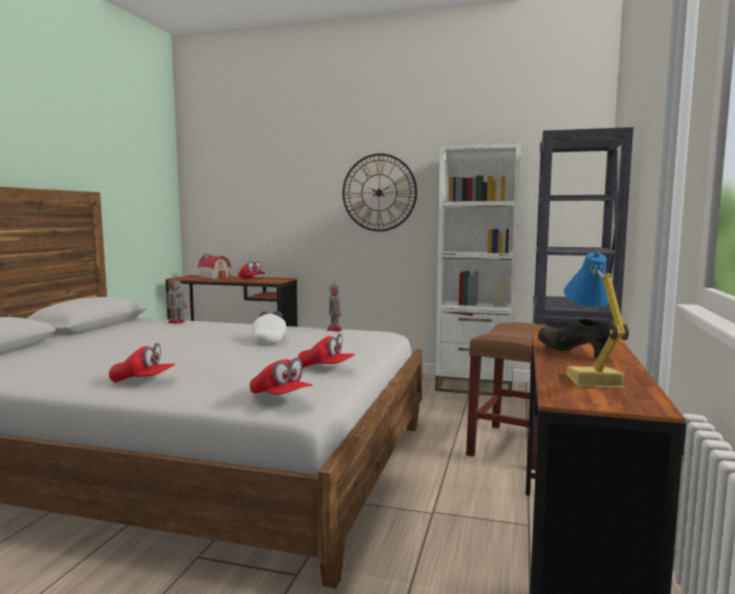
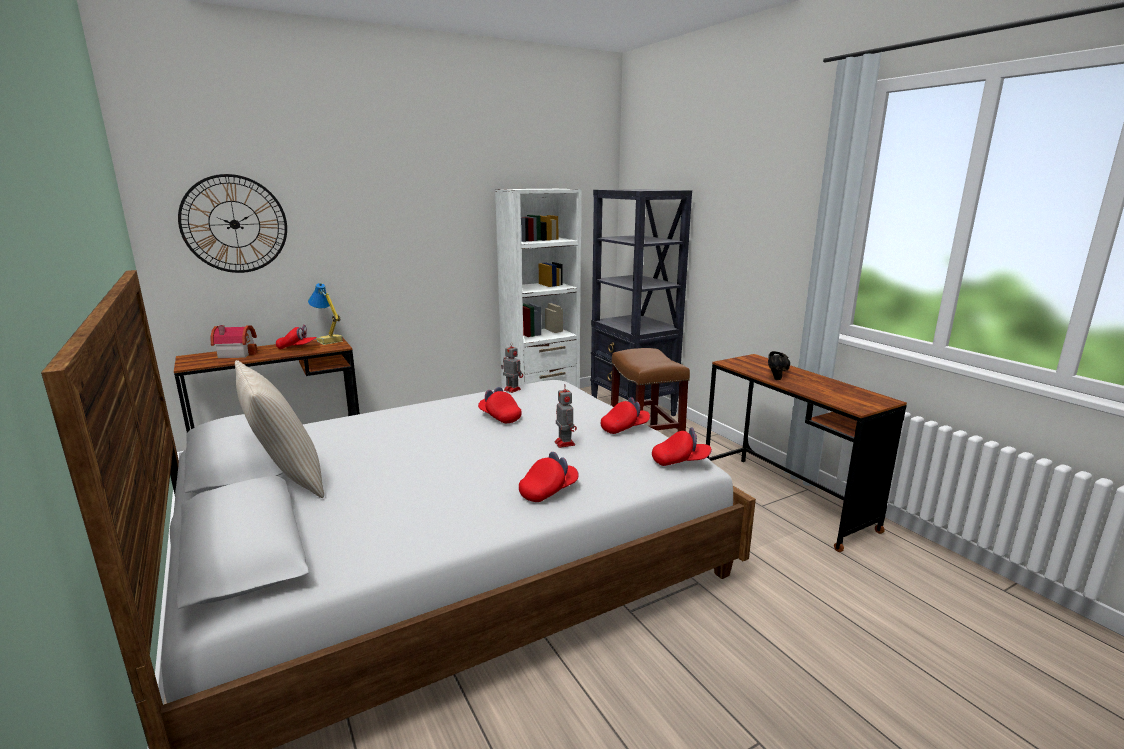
camera: 45 degrees left, 10 degrees up
(77, 336) = (286, 479): none -> beige pillow
(177, 322) = (336, 425): toy robot -> toy robot (564, 443)
(269, 340) = (500, 417): white cap -> red cap
(379, 192) = (428, 232): wall clock -> wall clock (234, 224)
(575, 353) = (776, 374): black shoe -> black shoe turned 105 degrees clockwise
(591, 380) = (832, 391): table lamp -> table lamp (328, 341)

